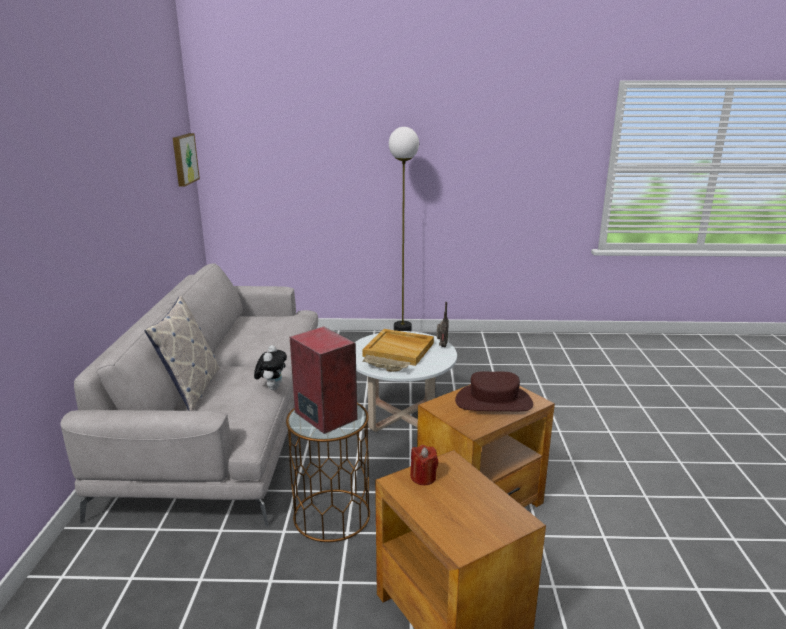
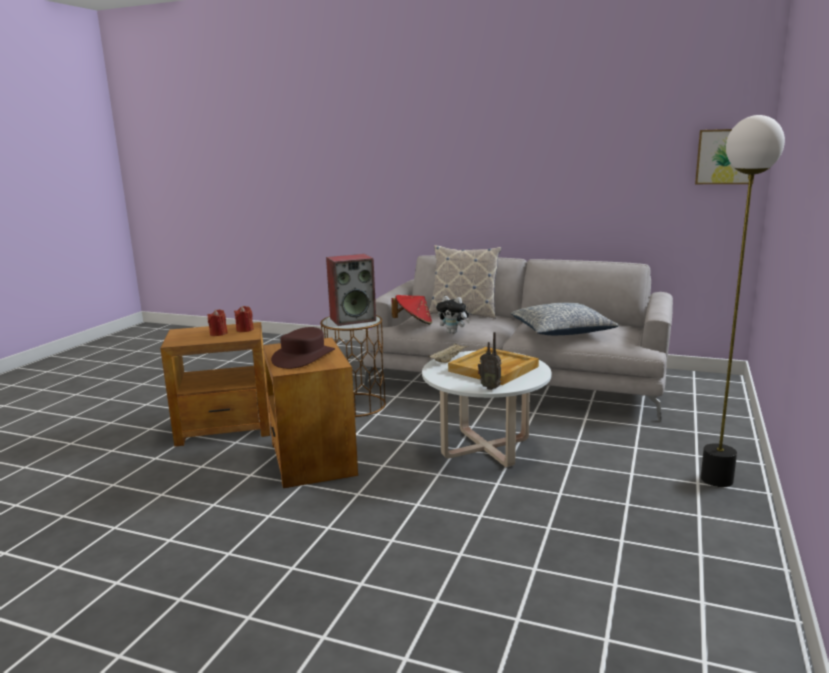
camera: 110 degrees right, 5 degrees down
(242, 414) = (413, 323): none -> red hat
(271, 337) = (561, 332): none -> pillow
(453, 495) = (218, 334): none -> red candle

